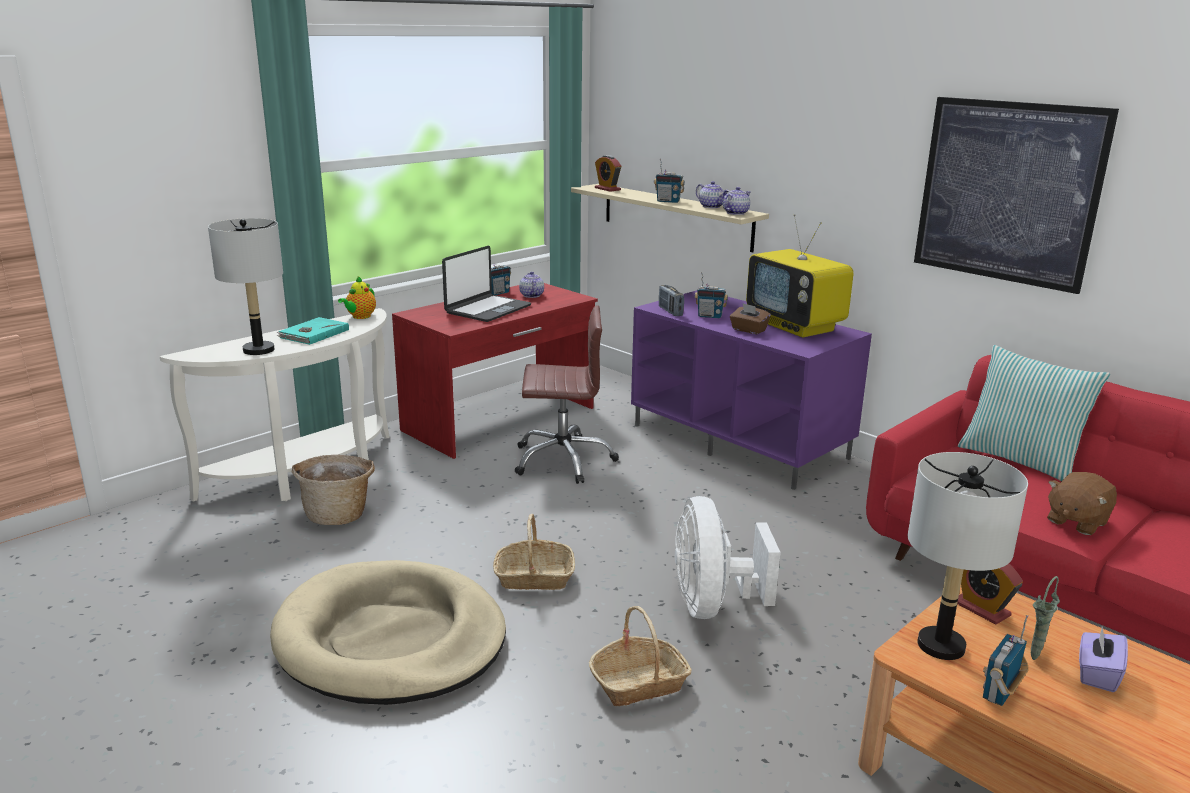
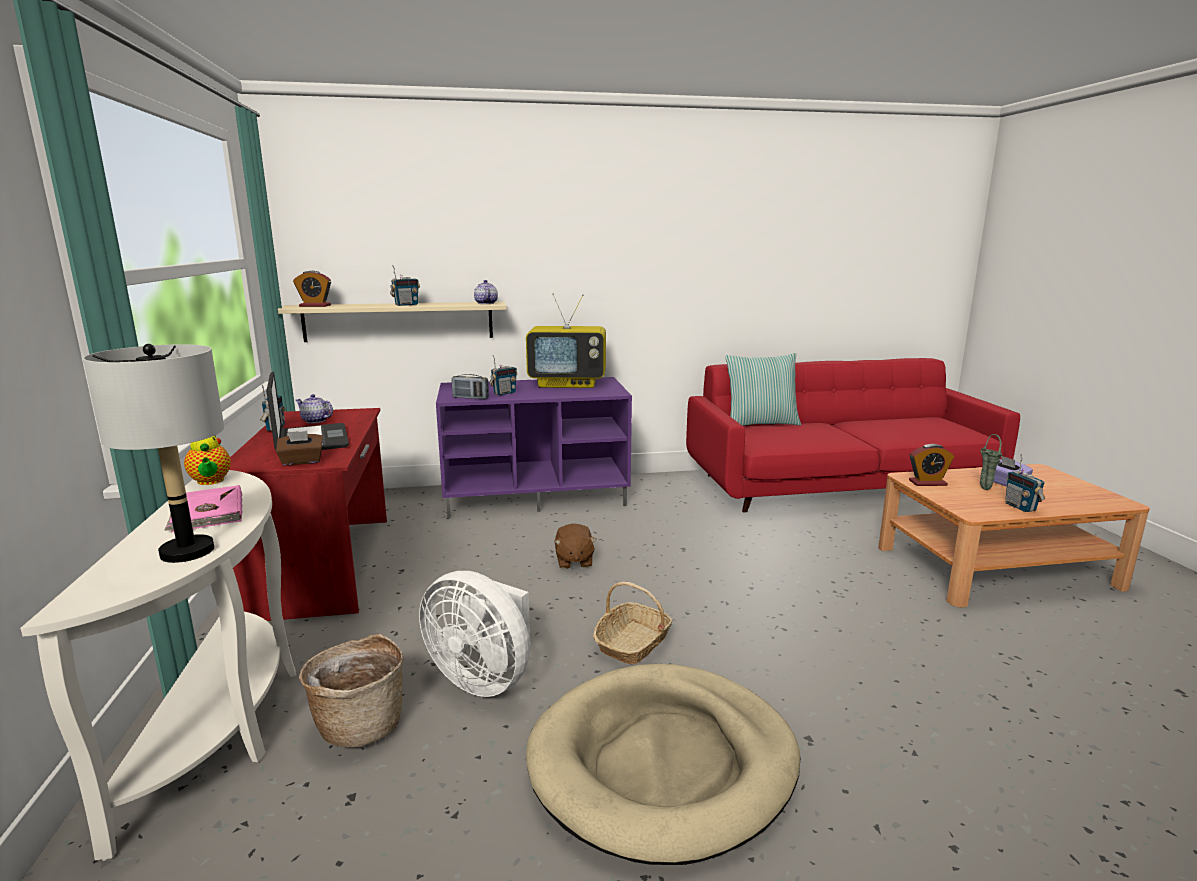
camera: 55 degrees left, 5 degrees down
(313, 334) = (206, 512): turquoise book -> pink book
(563, 460) = (454, 563): brown office chair -> none
(639, 683) = (825, 649): basket -> none
(711, 206) = (451, 303): teapot -> none
(712, 605) = (745, 585): white fan -> white fan (483, 678)
(748, 330) = (553, 393): brown tissue box -> brown tissue box (302, 461)
(941, 645) = (965, 503): grey table lamp -> none
(1007, 192) = (696, 255): picture -> none
(1076, 521) = (842, 437): brown plush toy -> brown plush toy (574, 561)

